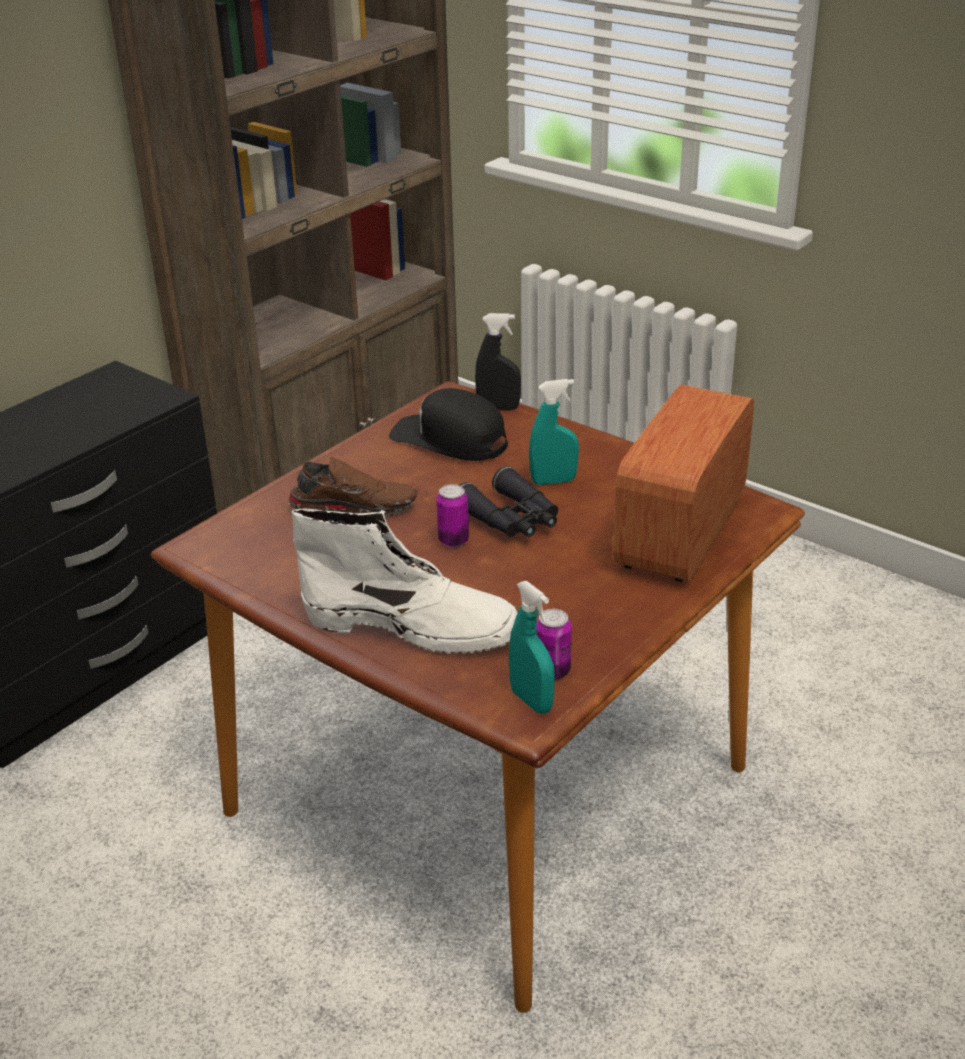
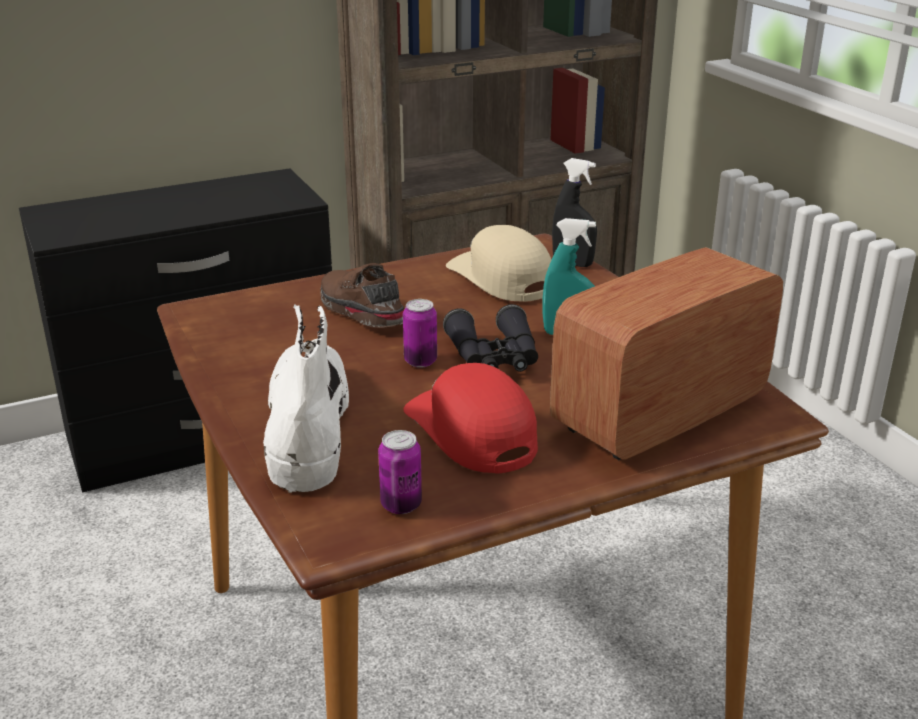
camera: 25 degrees right, 5 degrees down
(354, 506) = (359, 311): brown shoe -> brown shoe turned 150 degrees counterclockwise
(413, 626) = (308, 424): white boot -> white boot turned 135 degrees counterclockwise
(449, 439) = (501, 278): black cap -> beige cap
(531, 700) = (352, 526): turquoise spray bottle -> none
(551, 591) = (471, 431): none -> red cap

